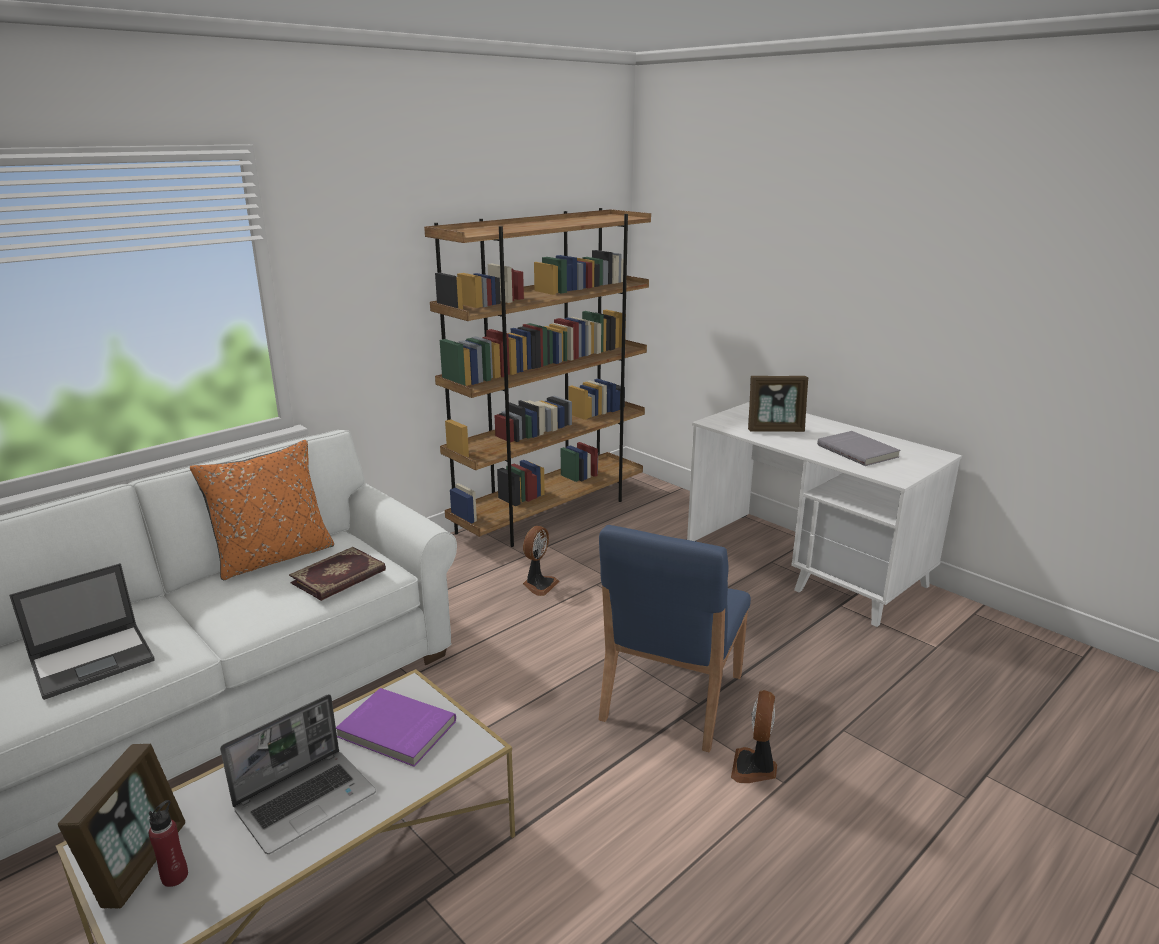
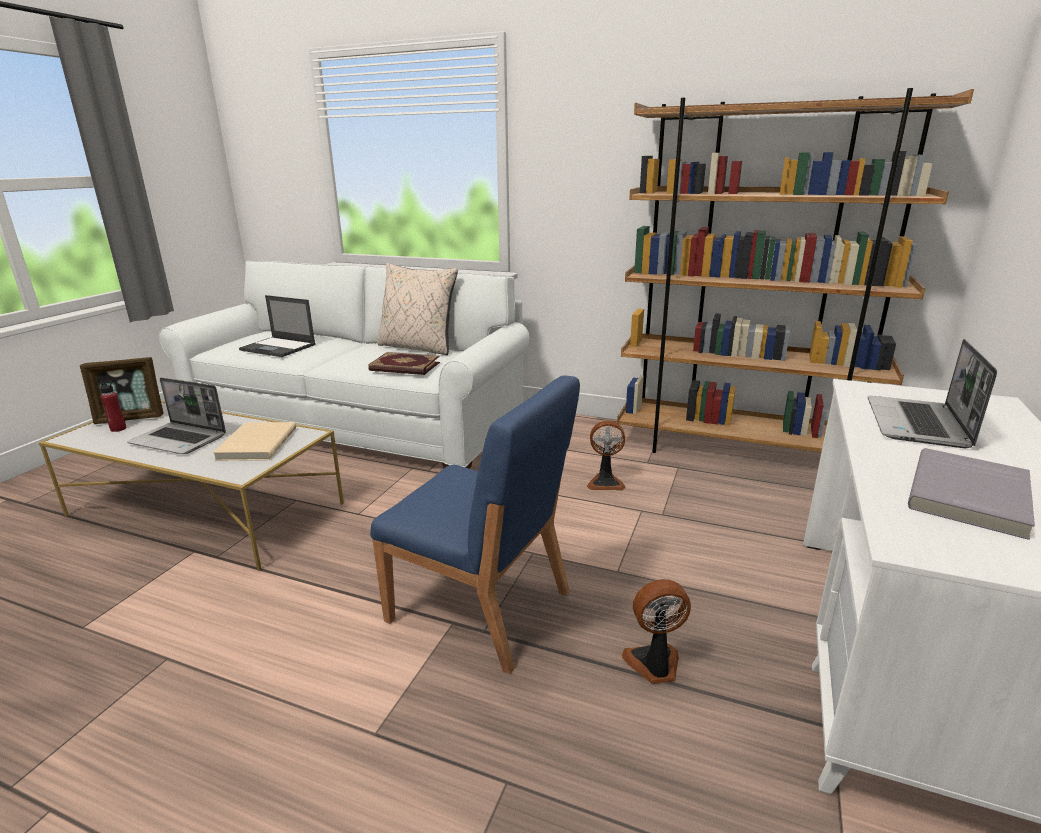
camera: 65 degrees right, 0 degrees up
(274, 557) = (418, 347): orange pillow -> beige pillow
(395, 730) = (256, 444): purple book -> beige book
(671, 698) = (481, 607): blue chair -> blue chair turned 150 degrees counterclockwise
(754, 768) = (391, 701): fan -> fan (654, 665)
(775, 430) = (918, 424): picture frame -> laptop

